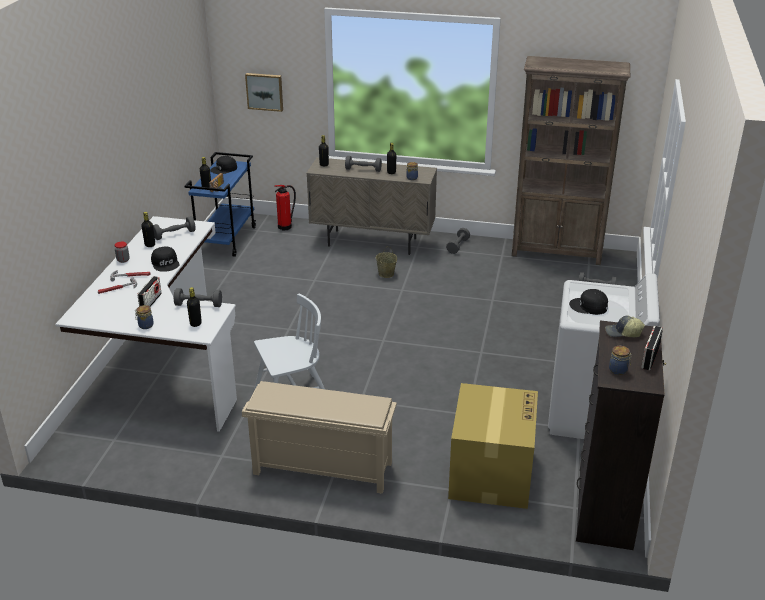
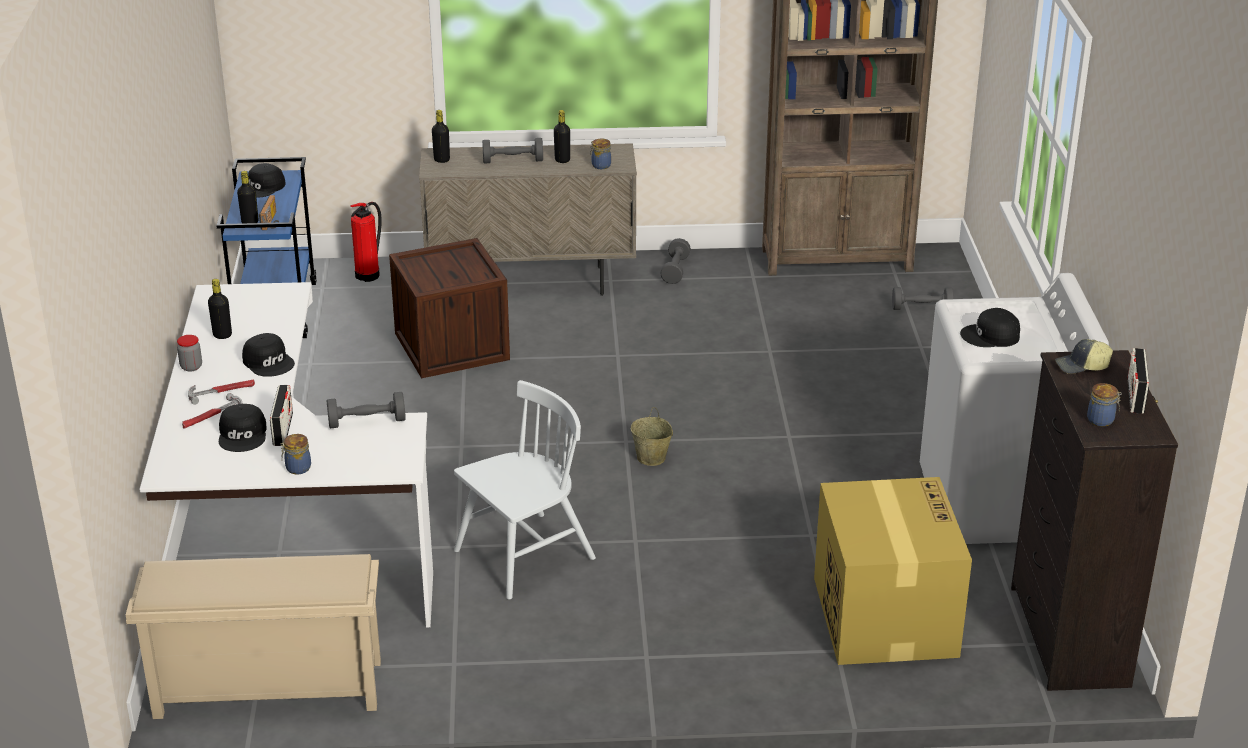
camera: 15 degrees left, 0 degrees up
(128, 302) = (243, 434): none -> black cap
(174, 235) = (255, 312): grey dumbbell -> none
(195, 323) = (380, 453): black bottle -> none
(265, 91) = (317, 44): picture -> none
(310, 272) = (451, 346): none -> crate
(321, 469) = (623, 655): beige shoe rack -> beige shoe rack (266, 690)
(386, 274) = (580, 332): beige bucket -> beige bucket (651, 458)

